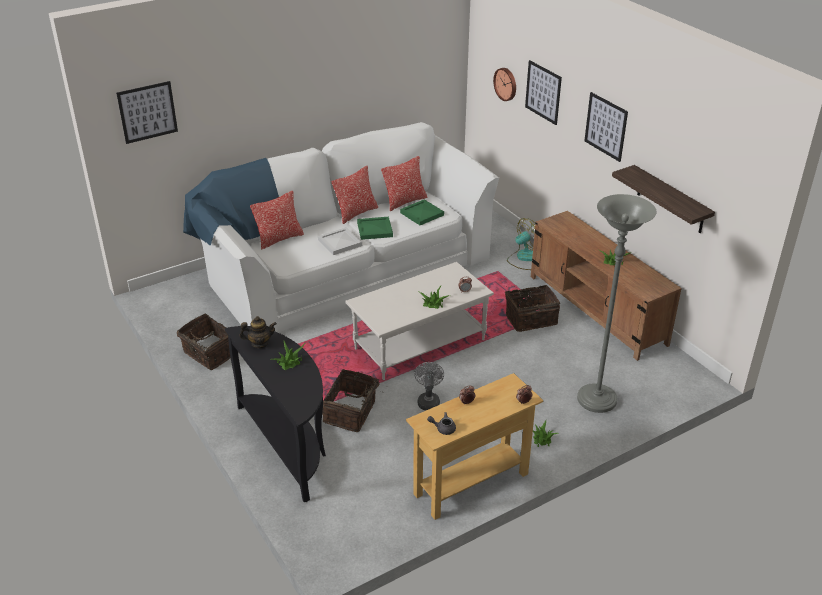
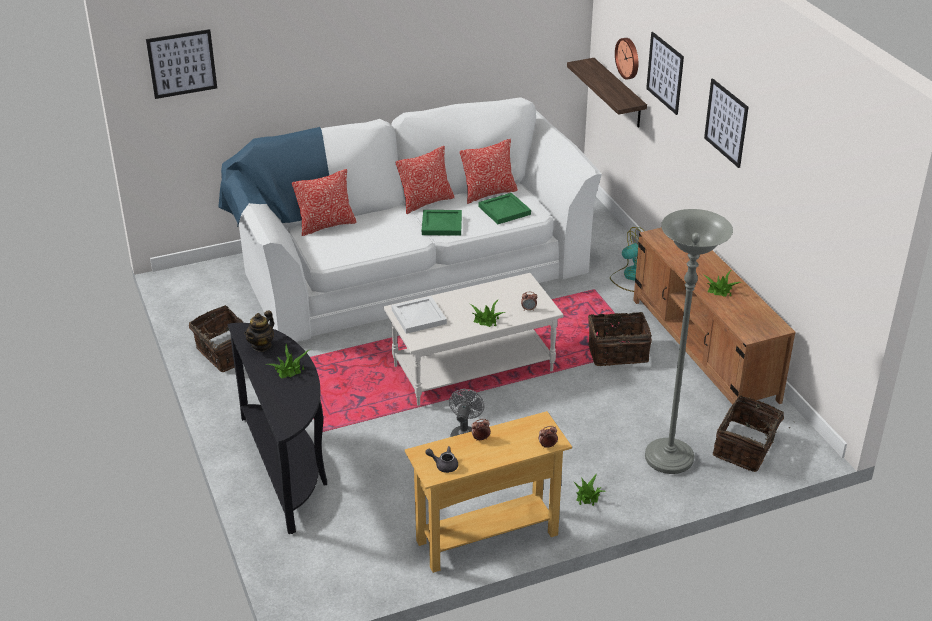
camera: 10 degrees right, 0 degrees up
(259, 343) = (261, 345): teapot -> teapot turned 120 degrees clockwise
(340, 242) = (396, 236): white tray -> white tray (419, 316)
(351, 412) = (370, 439): basket -> basket (746, 448)
(670, 200) = (788, 221): shelf -> shelf (618, 94)

